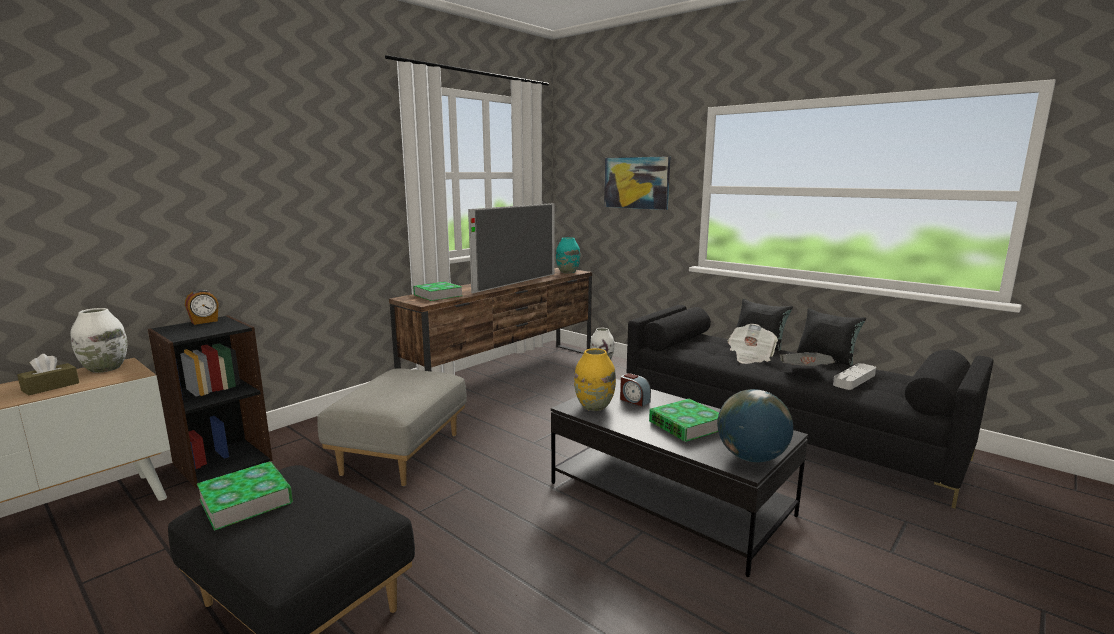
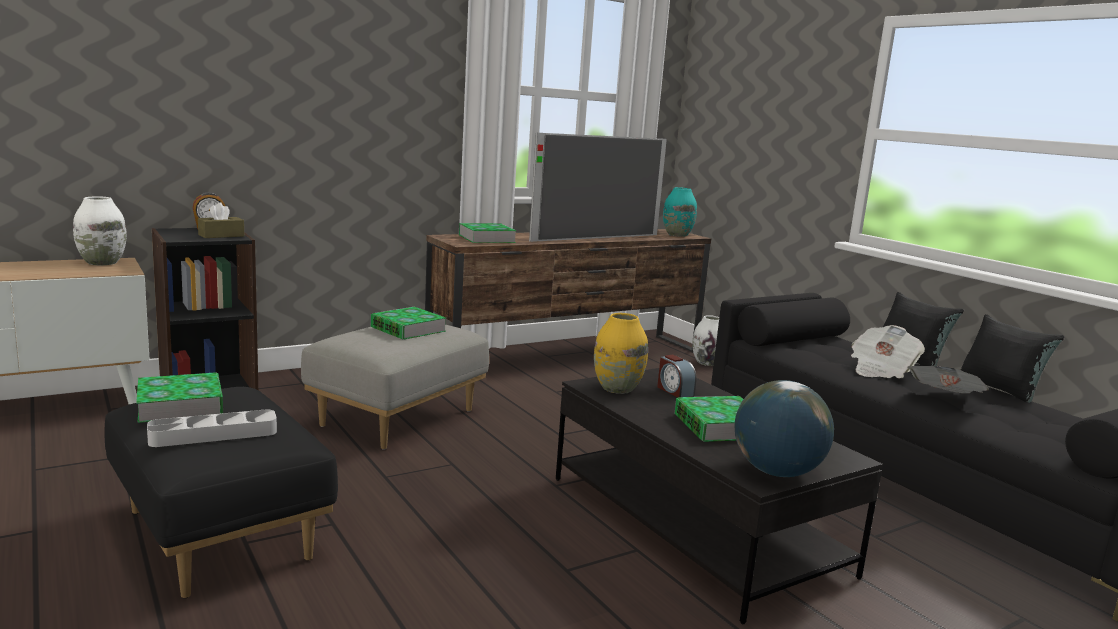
camera: 15 degrees right, 0 degrees up
(50, 387) = (45, 270): brown tissue box -> brown tissue box (221, 235)
(401, 381) = (408, 329): none -> book
(636, 183) = (782, 119): picture -> none
(854, 380) = (1015, 418): grey tray -> grey tray (214, 434)

